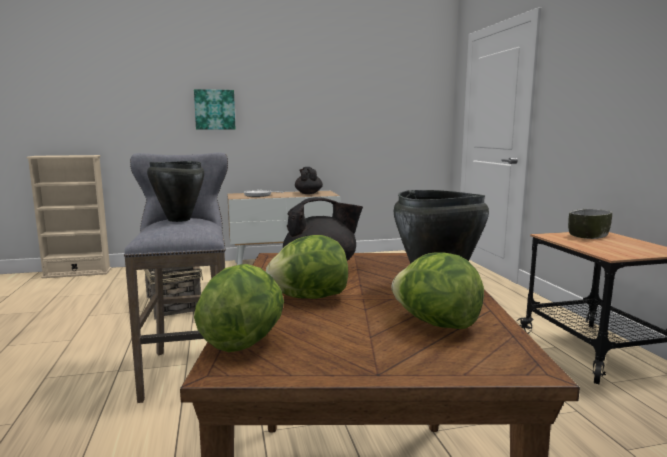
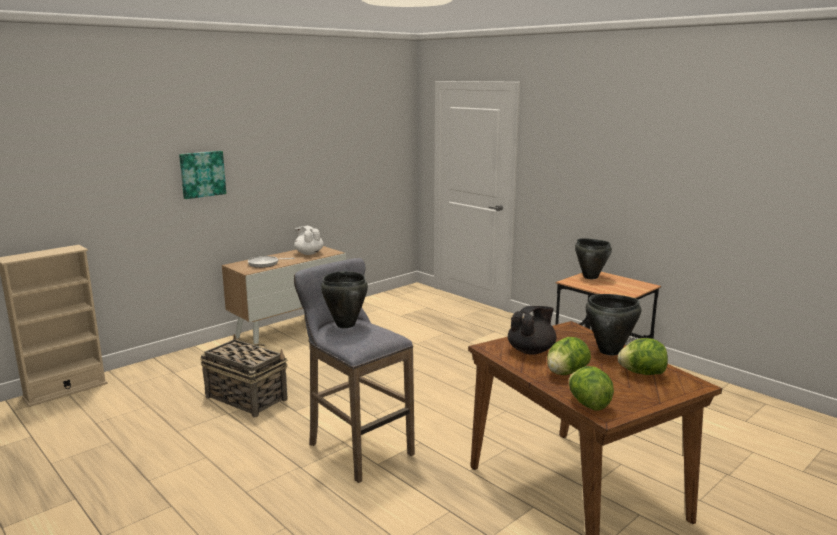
camera: 30 degrees left, 5 degrees up
(308, 193) = (308, 253): black teapot -> white teapot
(588, 235) = (590, 277): bowl -> black cooking pot

